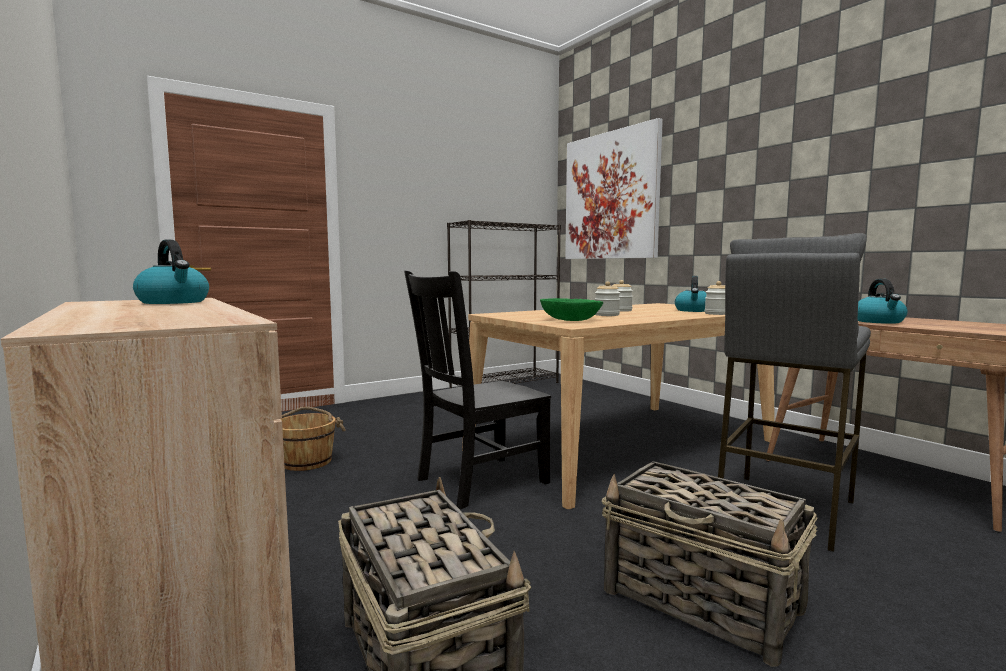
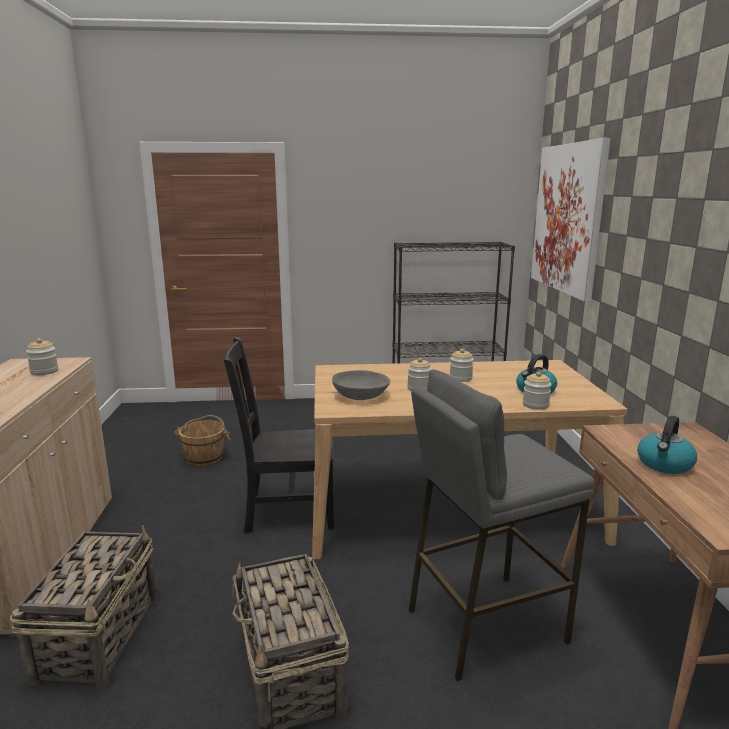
camera: 30 degrees right, 10 degrees up
(174, 302) = (44, 371): kettle -> jar
(571, 320) = (360, 396): green bowl -> grey bowl

